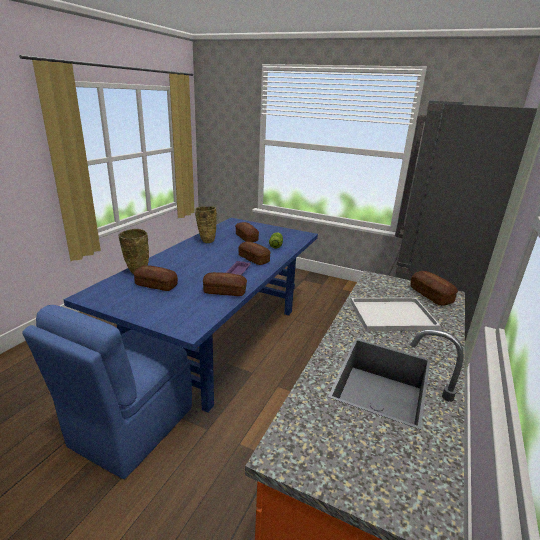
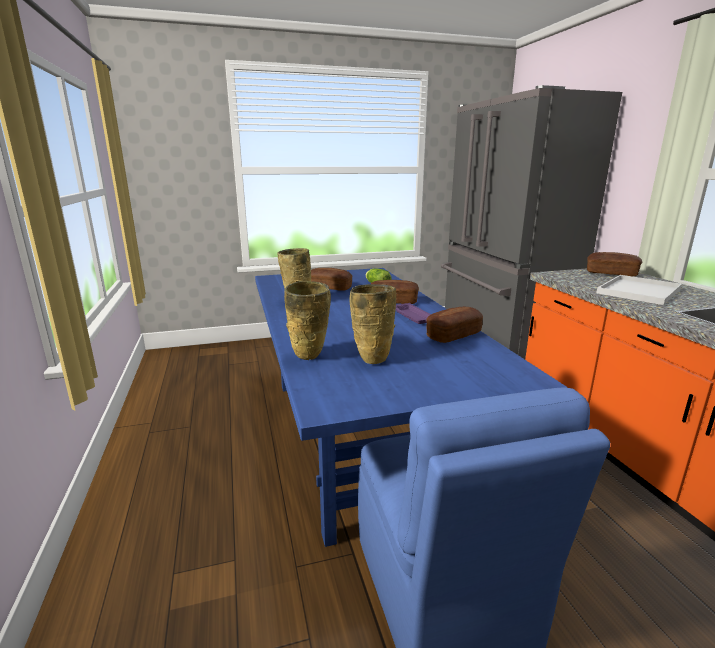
camera: 40 degrees left, 5 degrees down
(156, 285) = (373, 358): bread -> beige vase

